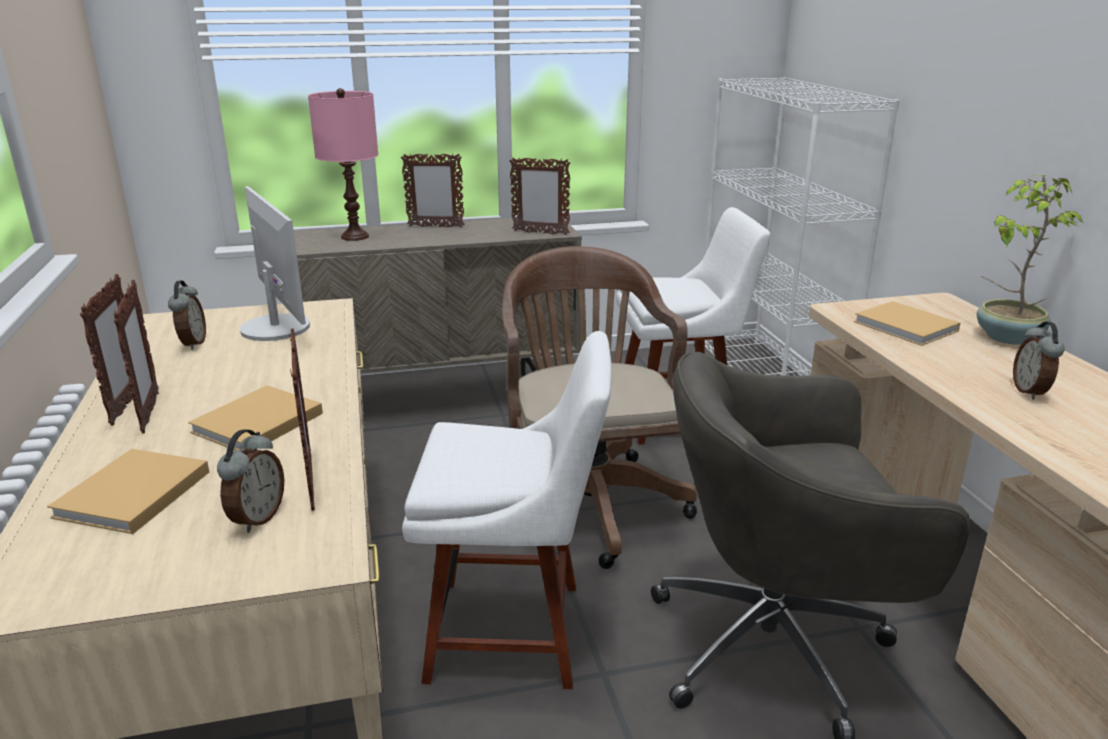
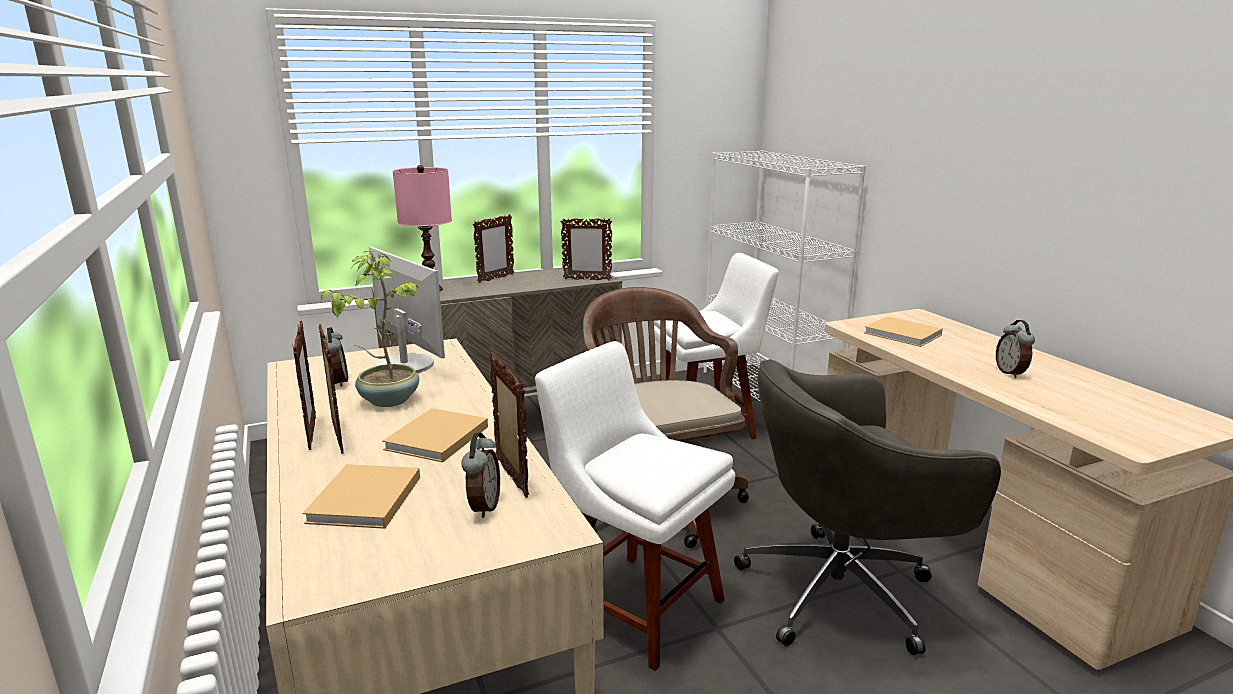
camera: 10 degrees left, 5 degrees down
(435, 227) = (495, 279): picture frame -> picture frame turned 45 degrees counterclockwise
(515, 631) = (634, 604): white chair -> white chair turned 135 degrees counterclockwise
(1006, 337) = (976, 337): potted plant -> potted plant (388, 400)

